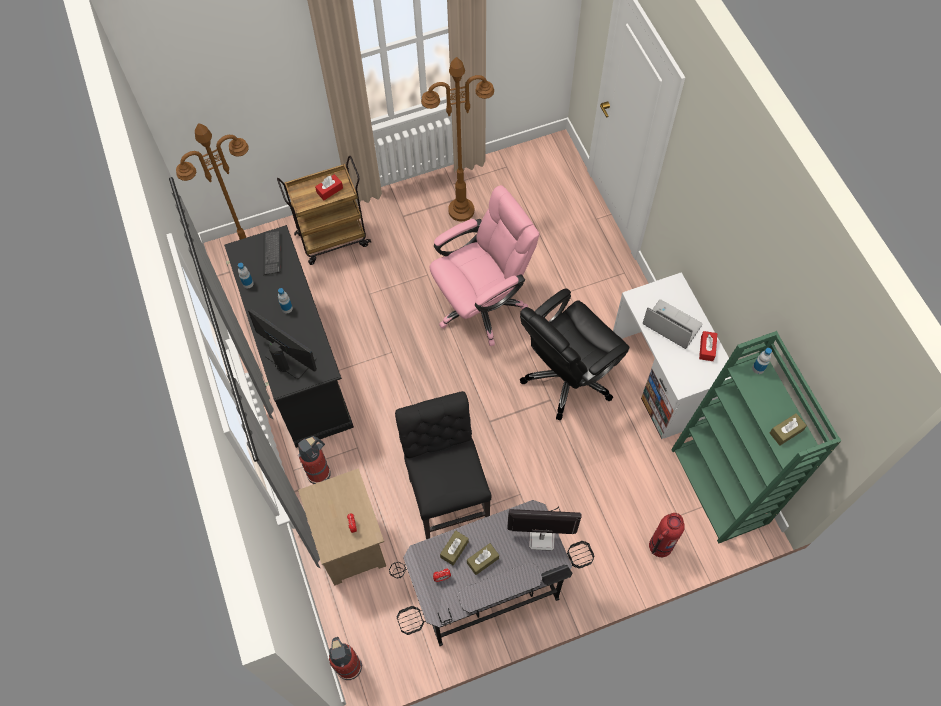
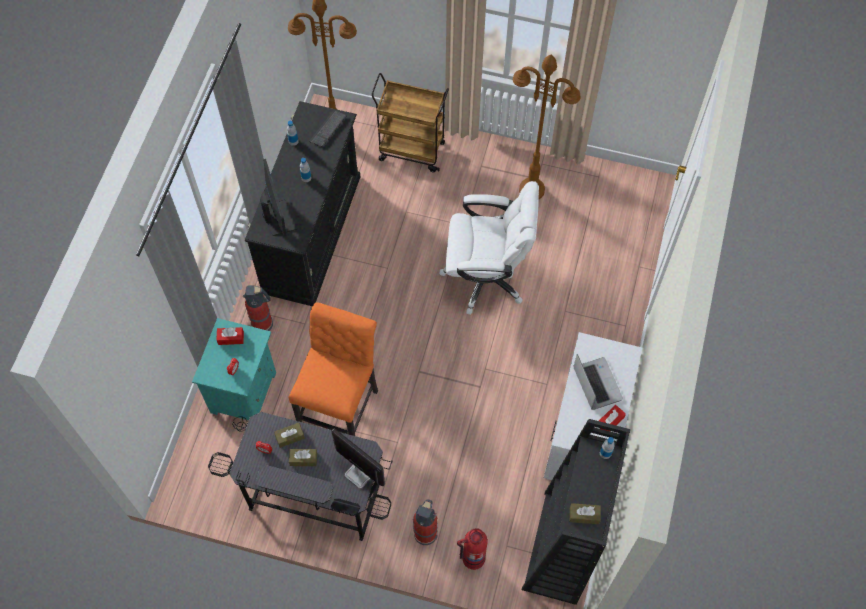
camera: 35 degrees right, 0 degrees up
(329, 190) = (417, 107): red tissue box -> red tissue box (231, 338)
(348, 665) = (176, 476): fire extinguisher -> fire extinguisher (426, 532)
(352, 544) = (245, 392): beige nightstand -> turquoise nightstand
(448, 496) = (341, 406): black stool -> orange stool
(481, 306) = (485, 276): pink office chair -> white office chair
(568, 377) = (508, 379): black office chair -> none
(720, 486) = (561, 548): green bookcase -> black bookcase

